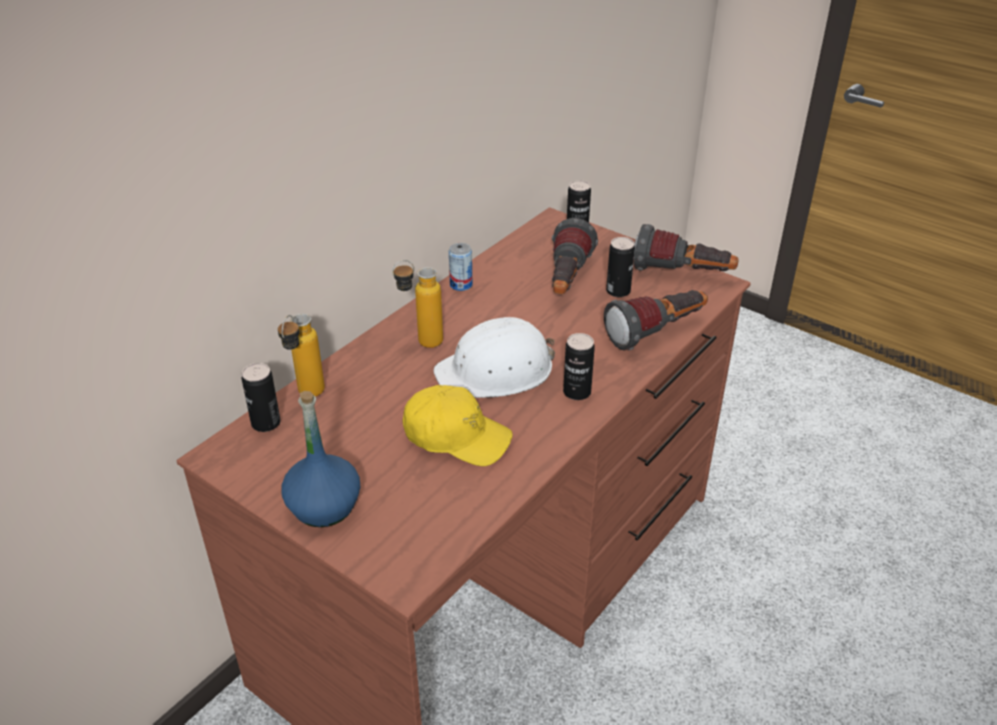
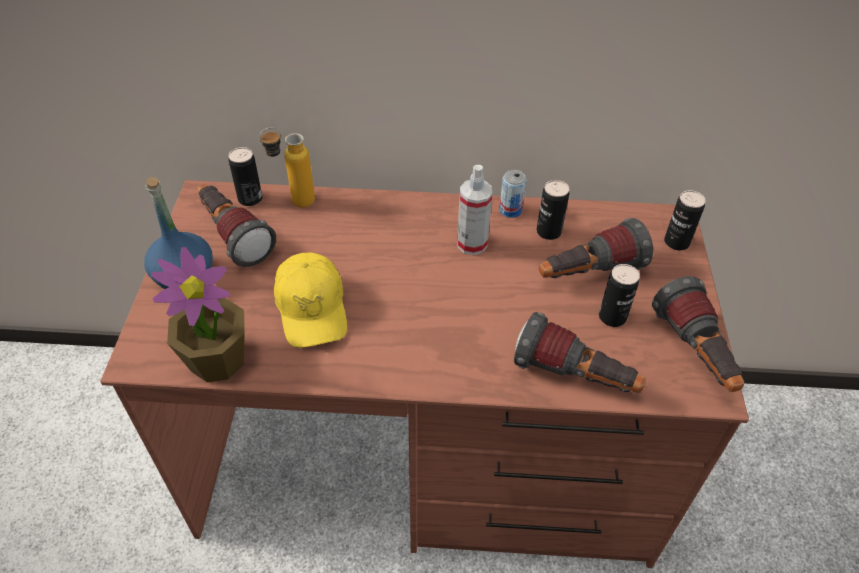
camera: 55 degrees right, 10 degrees up
(306, 453) = (233, 236): none -> flashlight
(420, 343) = (409, 227): bottle -> none
(460, 519) = (217, 359): none -> potted plant
(476, 320) = (472, 244): none -> spray bottle
(496, 371) = (414, 291): white hard hat -> none
(577, 392) = (432, 358): can -> can (548, 232)

